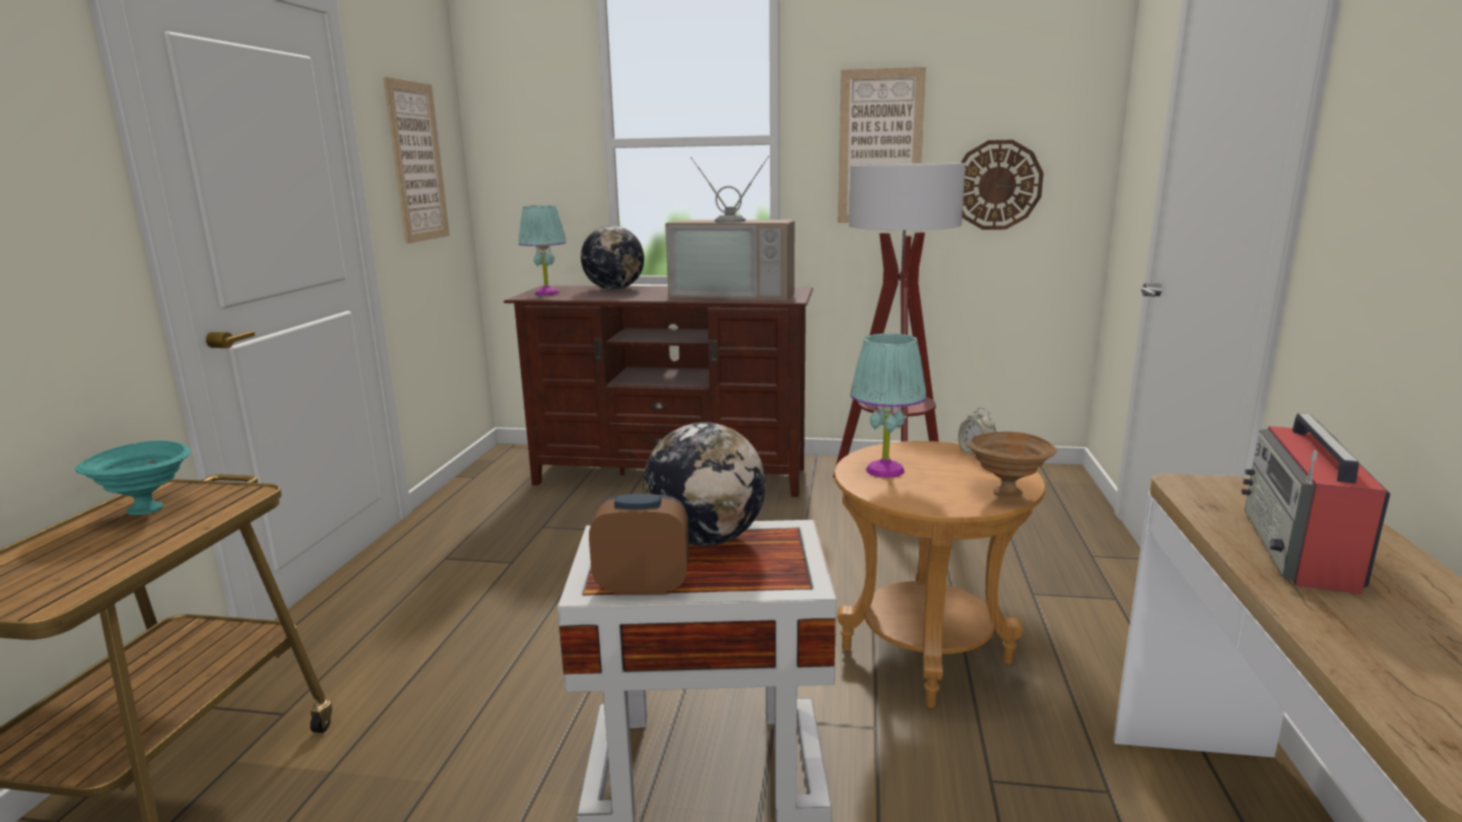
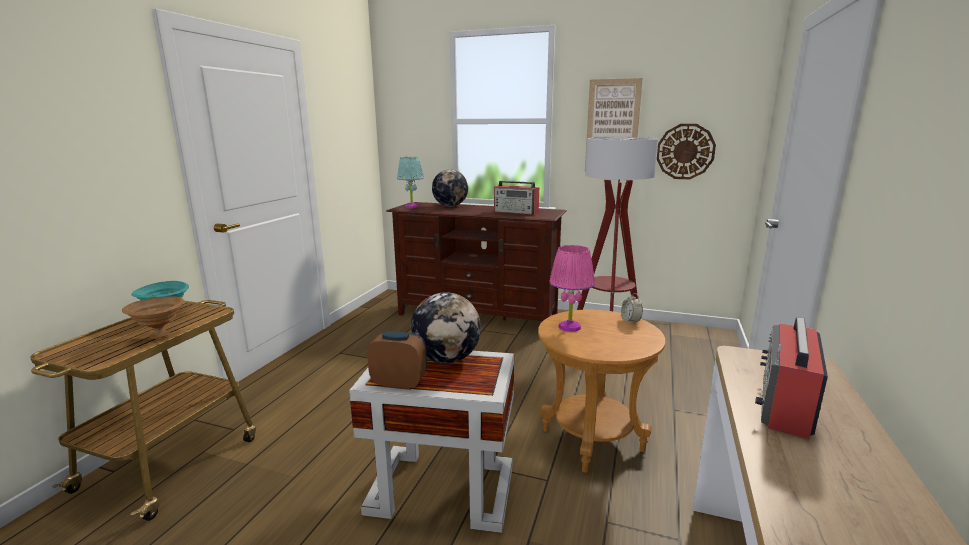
camera: 10 degrees right, 0 degrees up
(417, 162) = (345, 131): picture -> none
(734, 294) = (516, 212): television -> radio
(885, 470) = (569, 327): turquoise table lamp -> pink table lamp
(1005, 493) = (636, 347): brown bowl -> brown bowl (159, 335)

